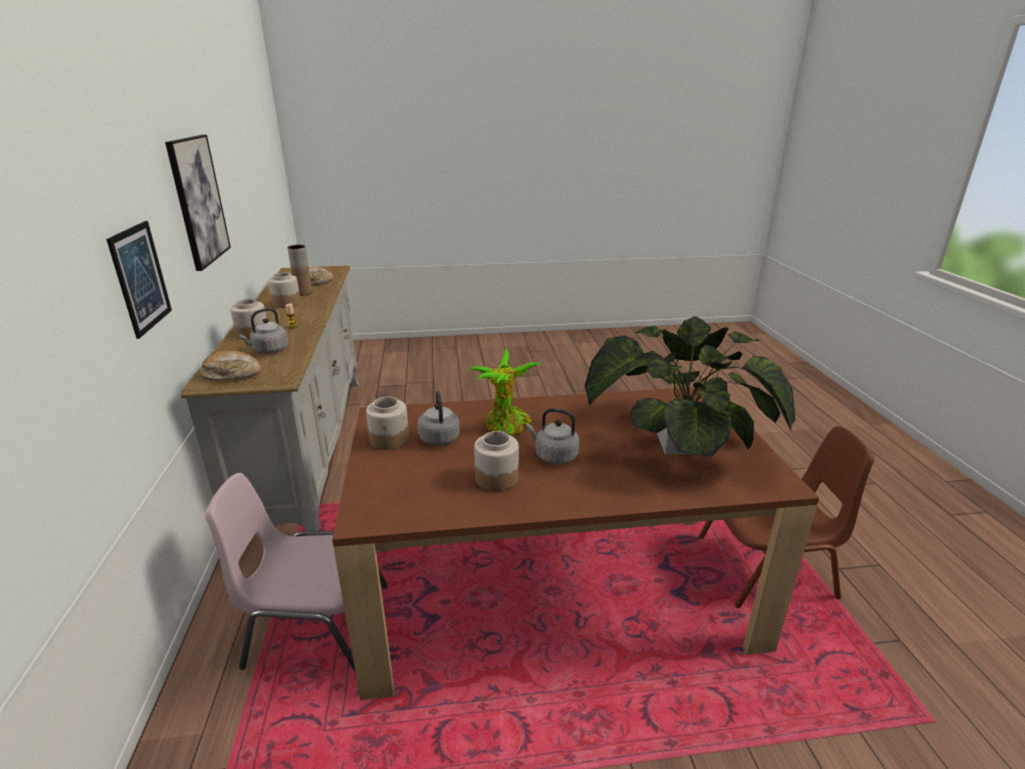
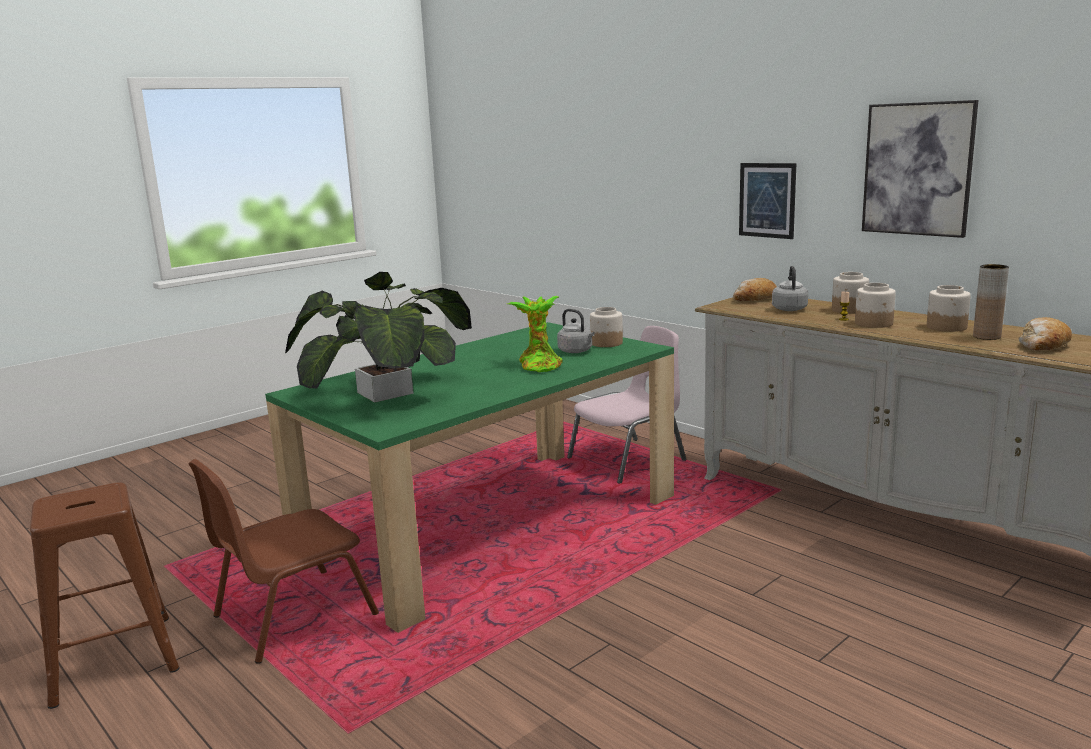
camera: 145 degrees right, 10 degrees down
(496, 478) = (501, 349): jar -> jar (874, 323)
(554, 456) = (479, 364): grey kettle -> none
(554, 592) = (491, 525): brown dining table -> green dining table
(917, 590) = (113, 659): none -> brown stool

